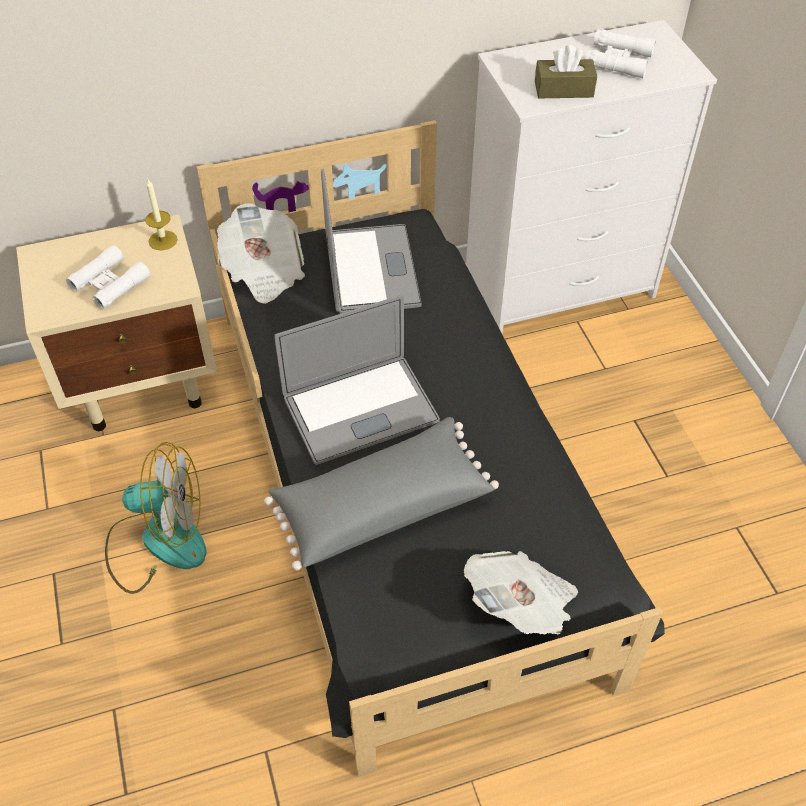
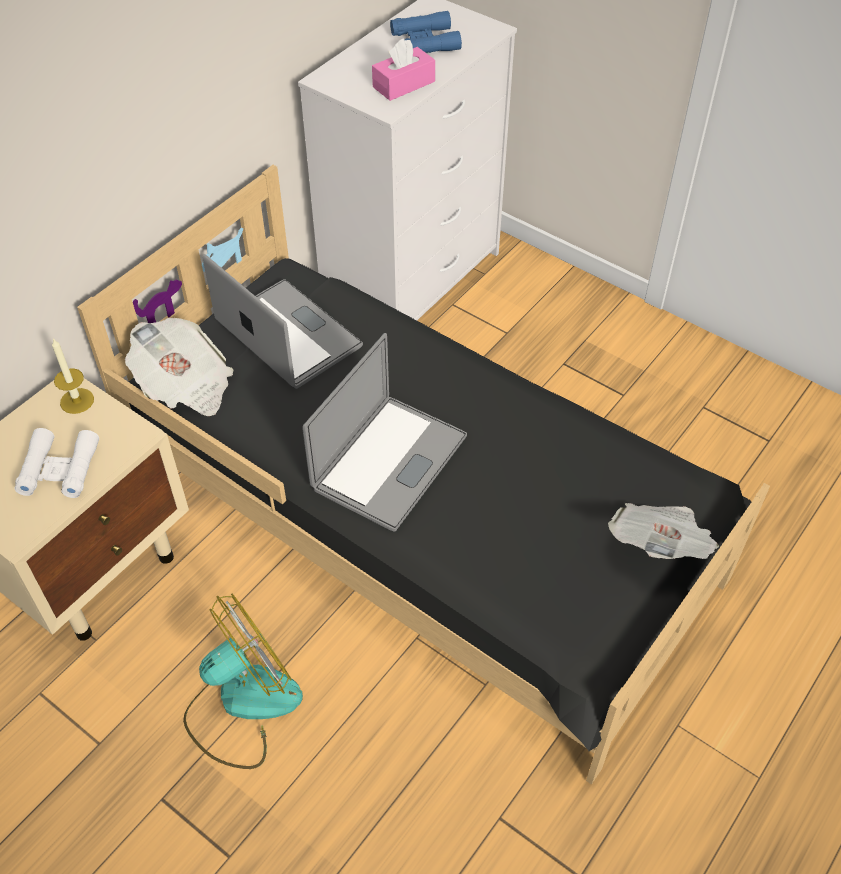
camera: 35 degrees left, 0 degrees up
(381, 505) = (480, 533): grey pillow -> none
(563, 89) = (404, 84): brown tissue box -> pink tissue box
(618, 60) = (425, 42): white binoculars -> blue binoculars

